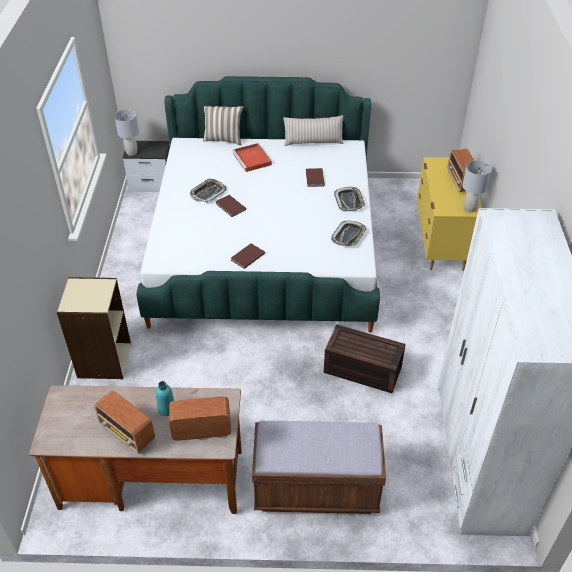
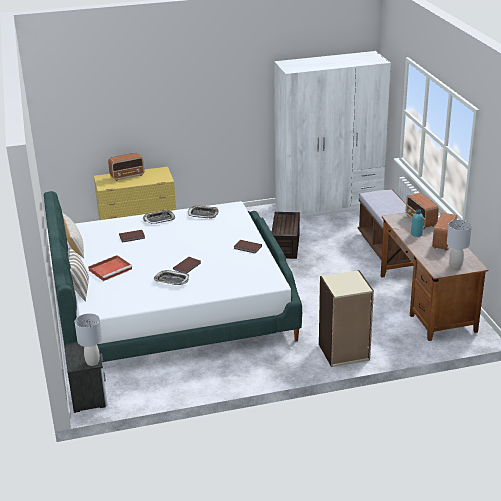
camera: 105 degrees left, 15 degrees down
(469, 208) = (160, 171): grey table lamp -> grey table lamp (456, 265)

